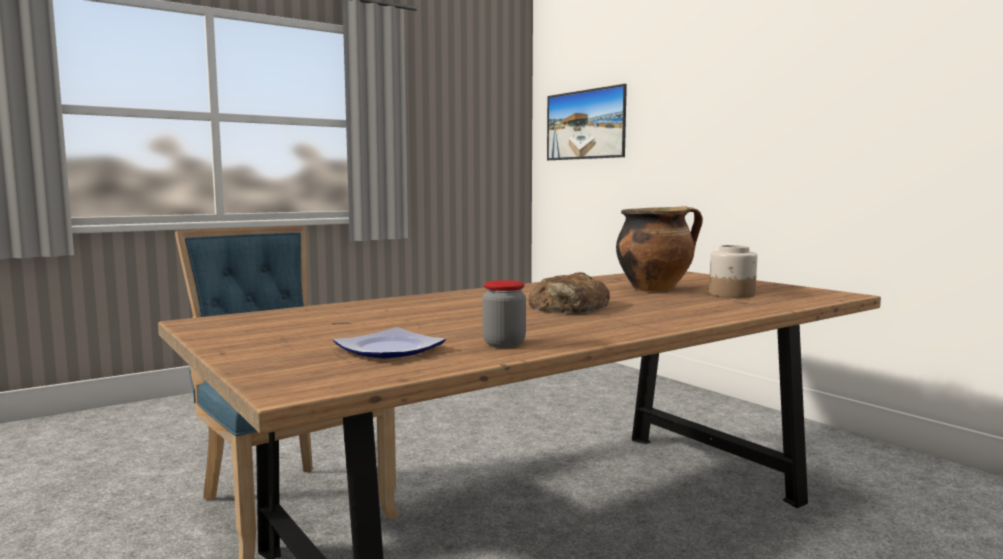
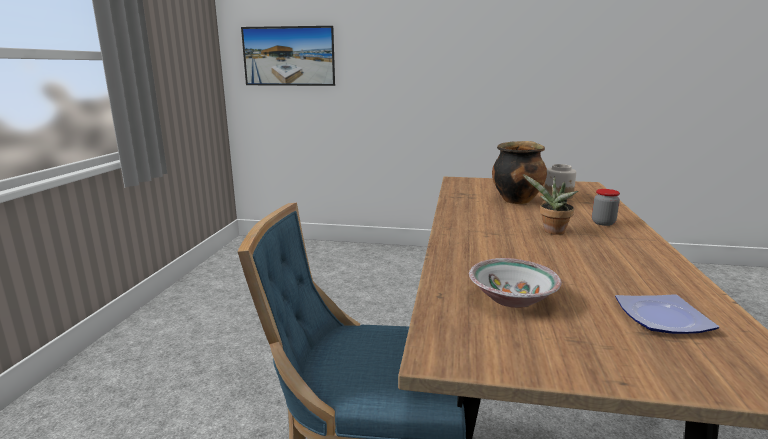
camera: 45 degrees left, 10 degrees up
(342, 319) = (511, 298): none -> bowl
(504, 344) = (667, 283): jar -> jar (603, 223)
(569, 307) = (551, 232): bread -> potted plant

